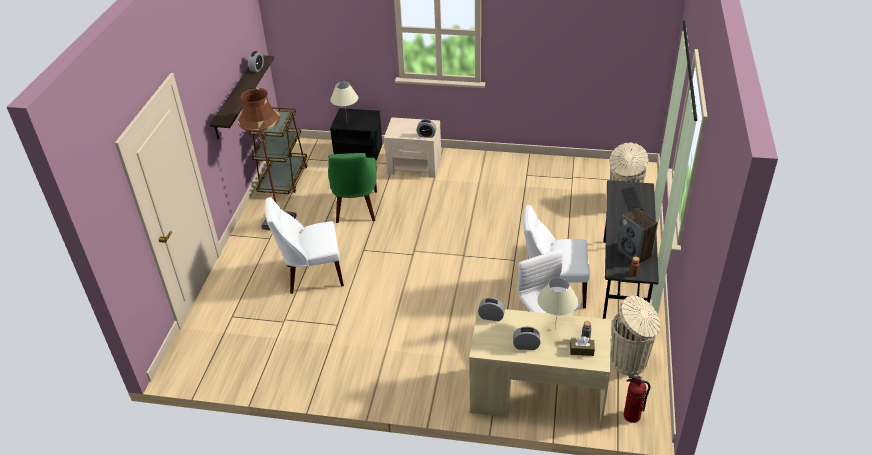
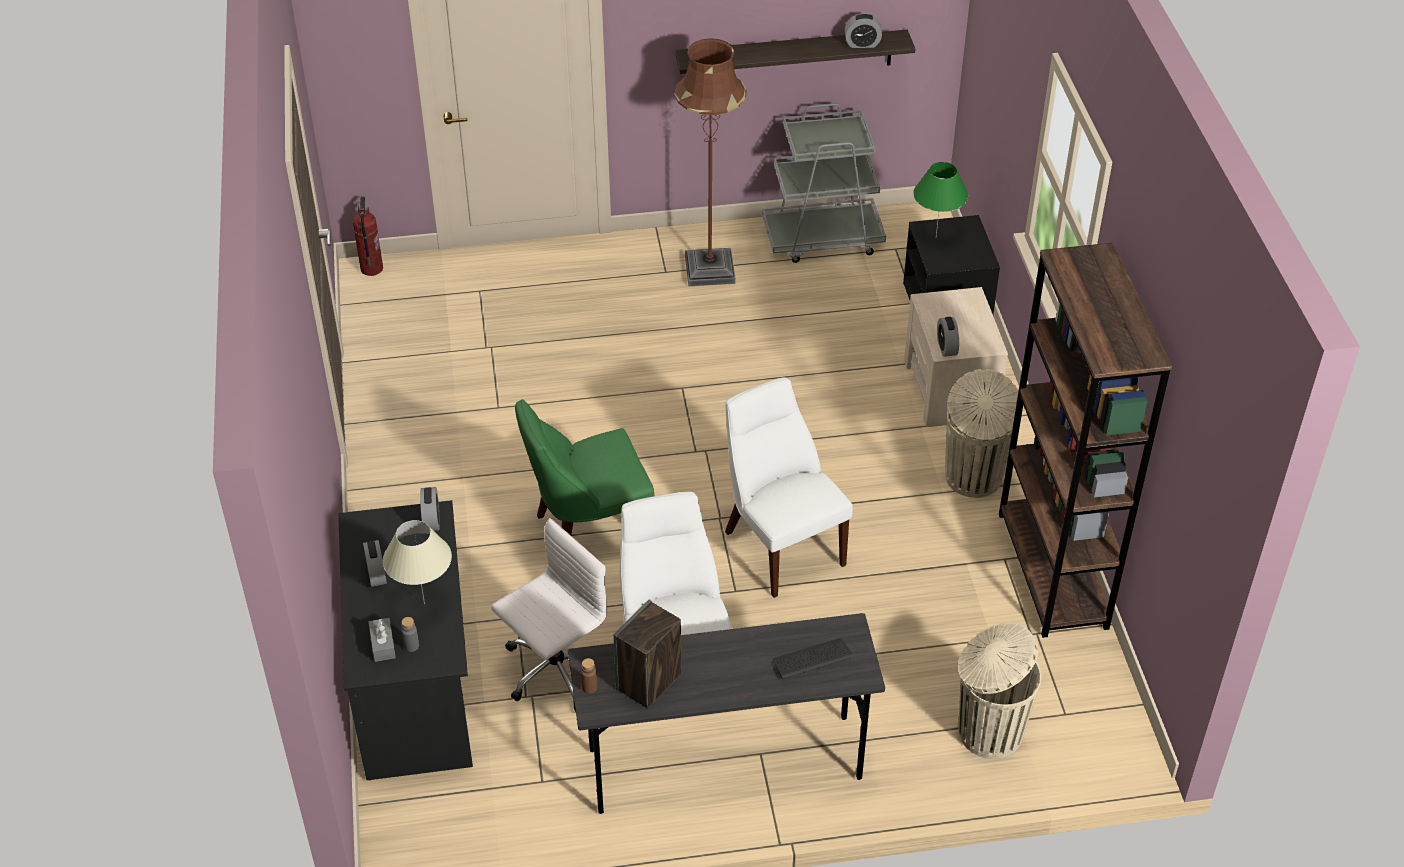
camera: 70 degrees right, 5 degrees up
(283, 179) = (823, 238): brown cart -> grey cart
(311, 275) = (597, 346): white chair -> white chair (781, 544)
(347, 123) = (936, 238): beige table lamp -> green table lamp
(356, 208) = (786, 348): green chair -> green chair (589, 531)
(537, 396) = (414, 684): beige desk -> black desk
(538, 164) = (1052, 570): none -> brown bookcase
(581, 350) = (383, 645): brown tissue box -> grey tissue box
(629, 362) = (527, 801): beige trash can -> beige trash can (973, 478)
(631, 416) = (402, 819): fire extinguisher -> fire extinguisher (371, 268)

